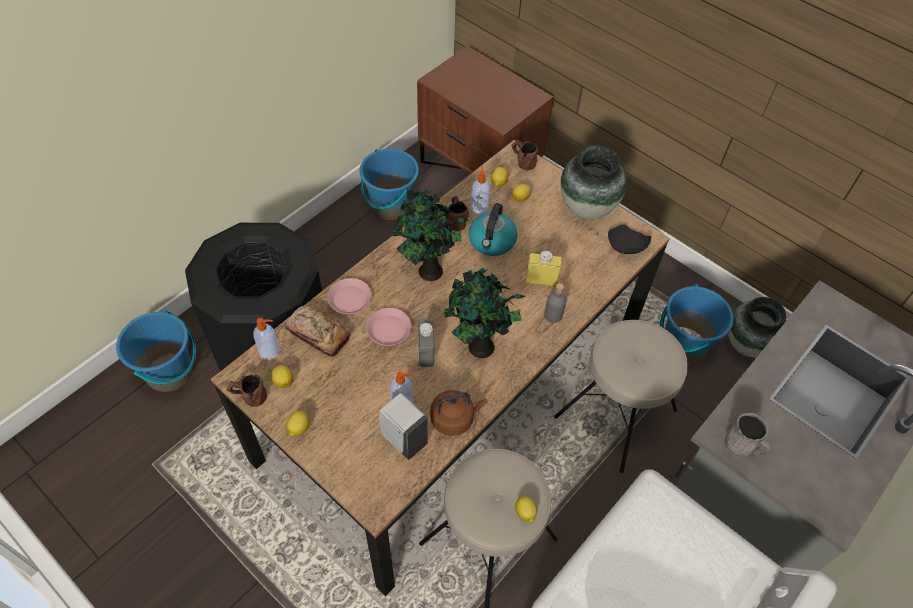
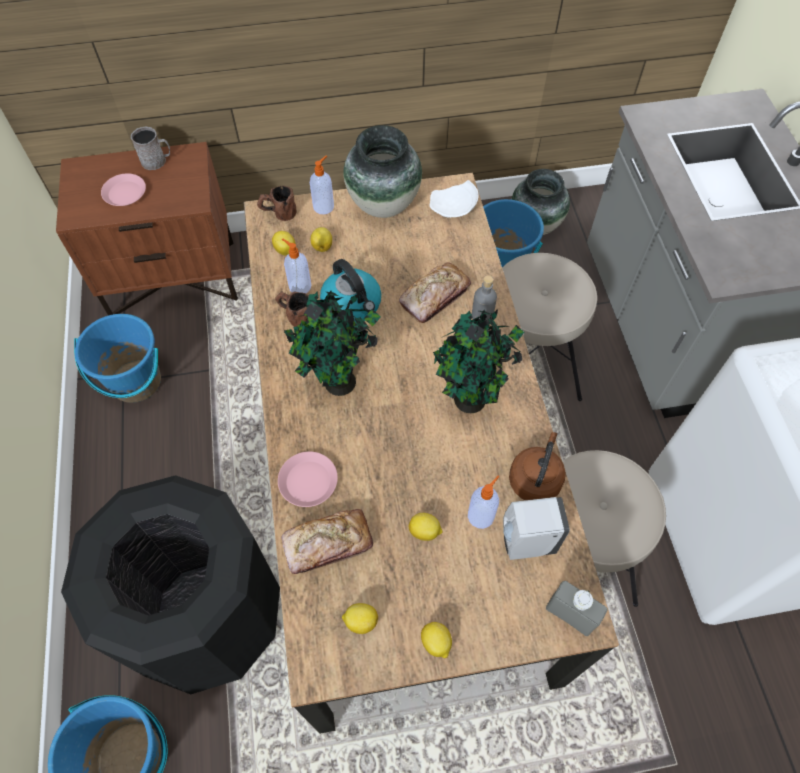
camera: 50 degrees left, 5 degrees up
(248, 397) = (352, 675): brown mug -> none
(270, 351) = (308, 611): soap dispenser -> soap dispenser (324, 206)
(388, 329) = (380, 469): pink plate -> pink plate (125, 193)
(426, 352) = (436, 452): grey bottle -> grey bottle (570, 615)
(525, 513) = (638, 493): lemon -> lemon (425, 531)
(541, 280) = (435, 297): yellow bottle -> bread
(626, 246) = (453, 208): black plate -> white plate
(743, 447) = (746, 271): grey mug -> grey mug (157, 161)

